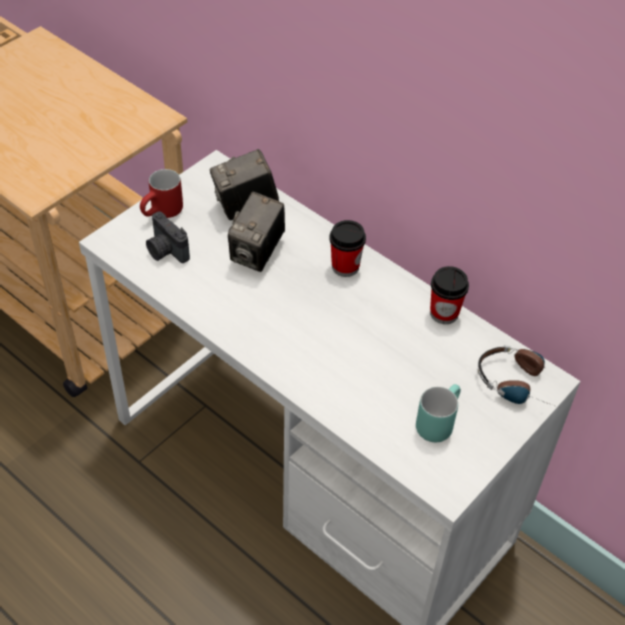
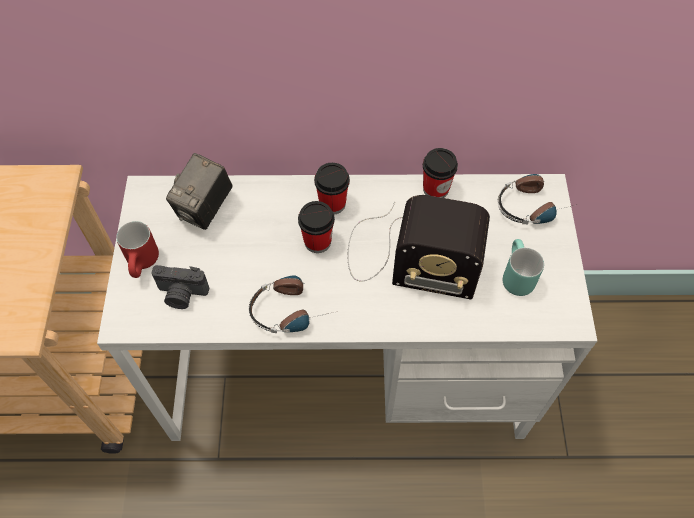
camera: 40 degrees left, 10 degrees up
(231, 316) = (293, 309): none -> headphones
(257, 253) = (256, 241): camera -> none
(303, 284) = (317, 241): none -> cup
(361, 344) = (407, 257): none -> radio

